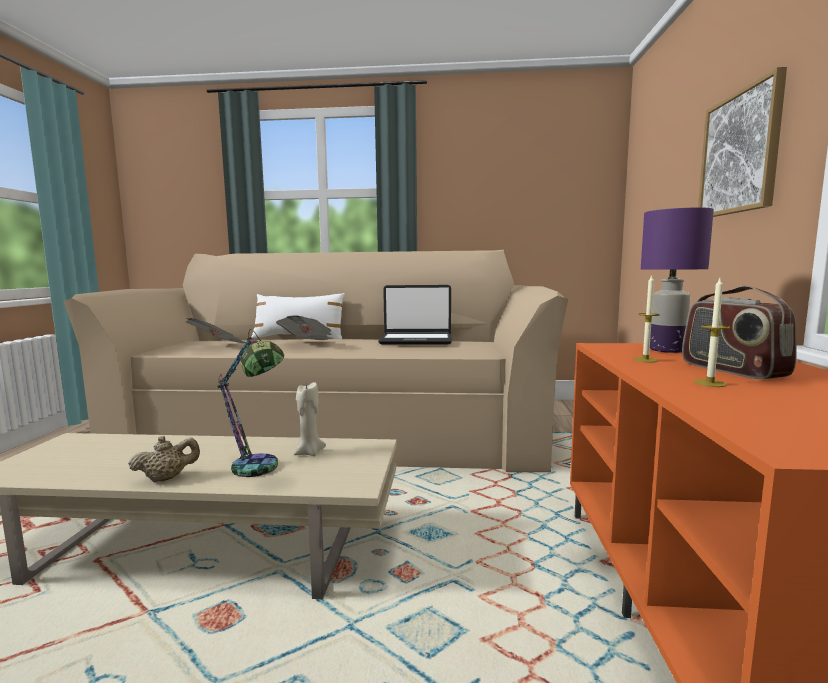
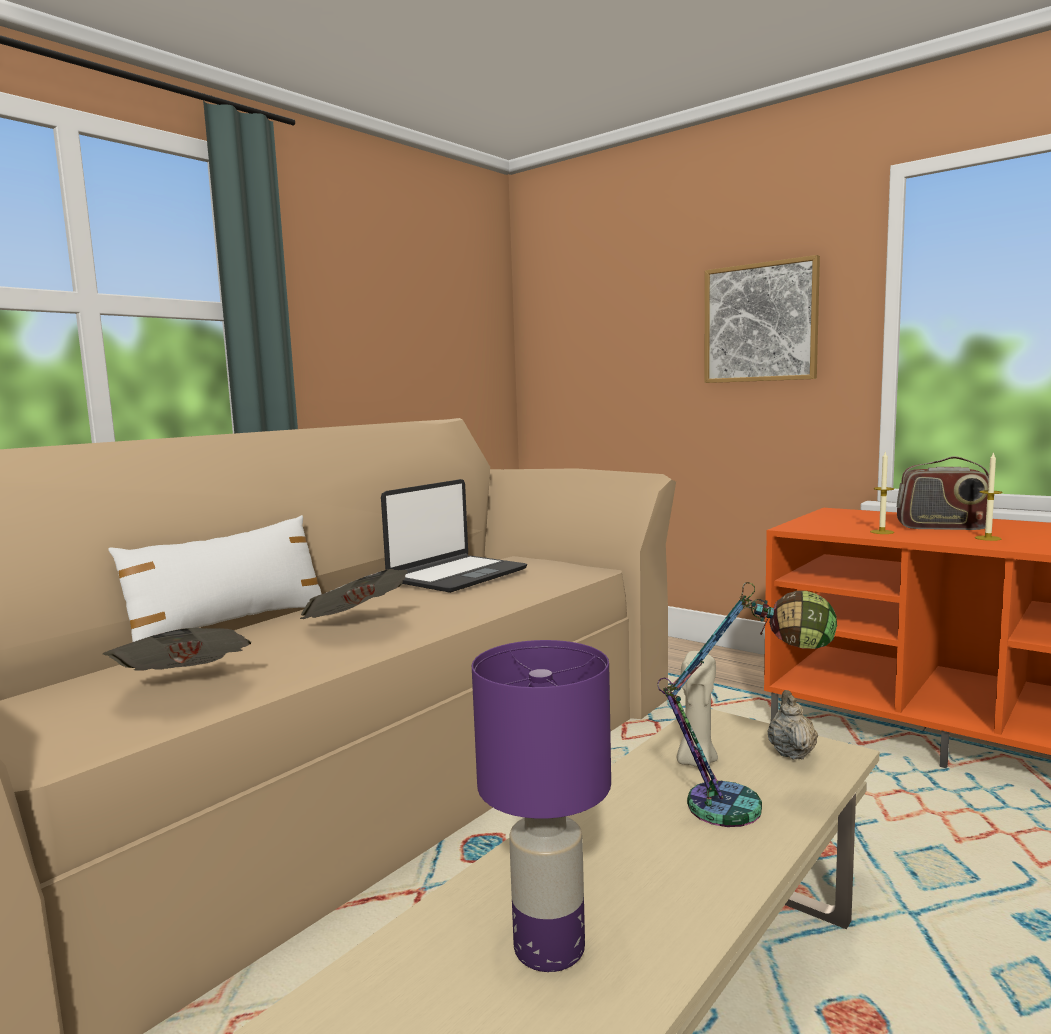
camera: 55 degrees left, 0 degrees up
(167, 478) = (713, 887): beige teapot -> beige teapot (791, 752)
(668, 350) = (840, 521): purple table lamp -> purple table lamp (549, 946)

